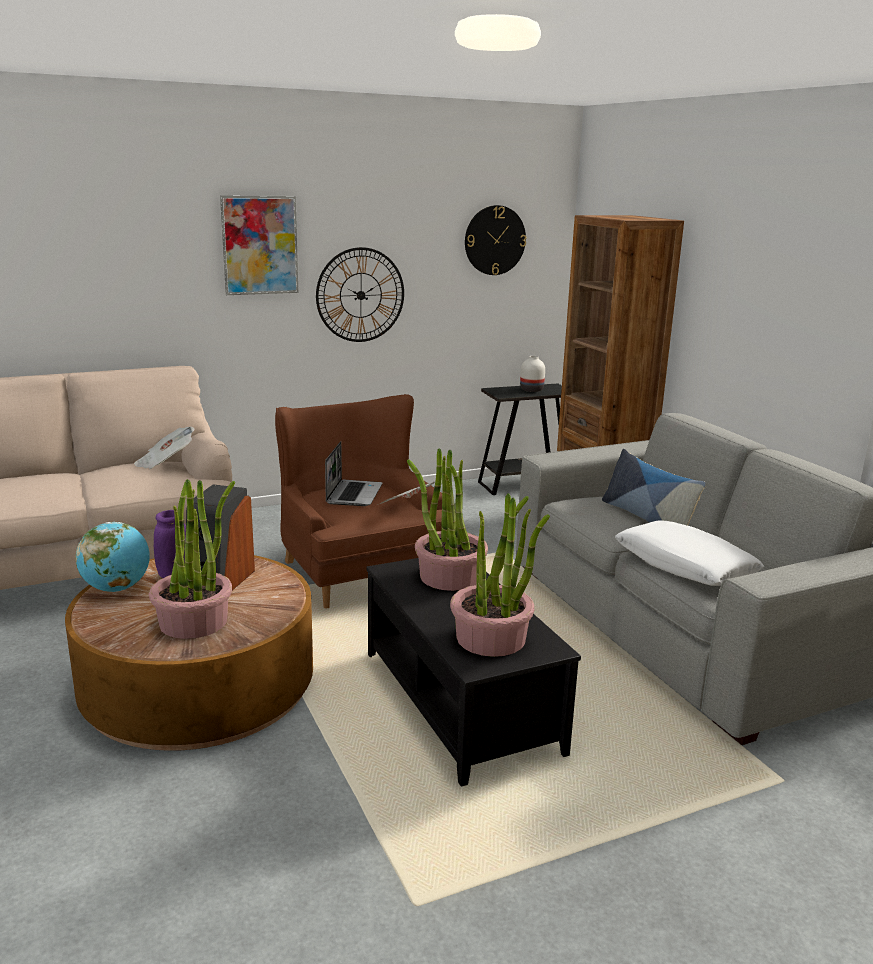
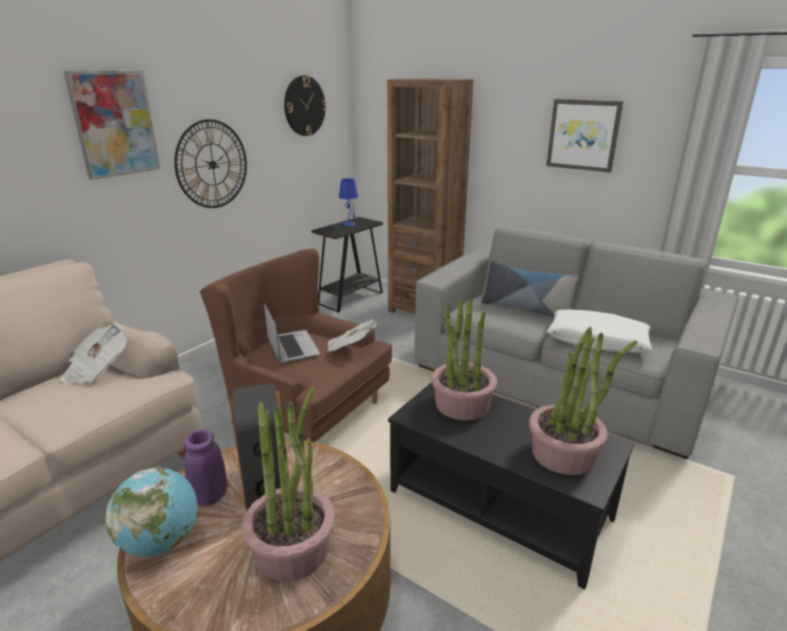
camera: 30 degrees left, 5 degrees up
(532, 390) = (349, 225): white vase -> blue table lamp
(794, 304) = (583, 135): none -> picture

